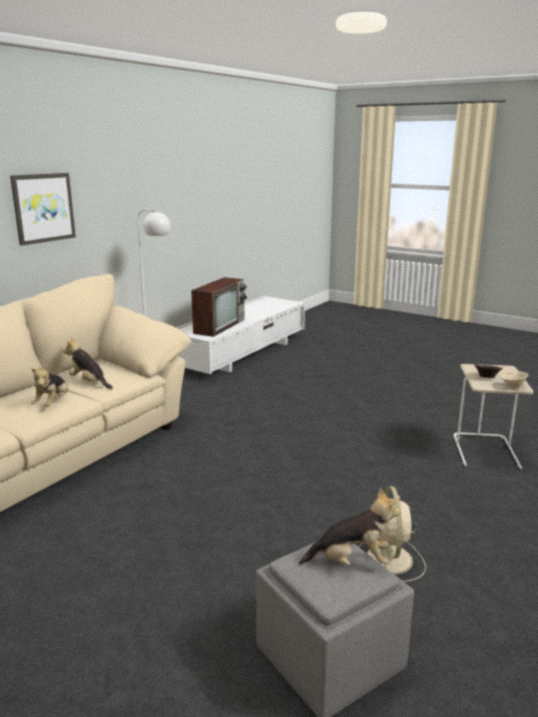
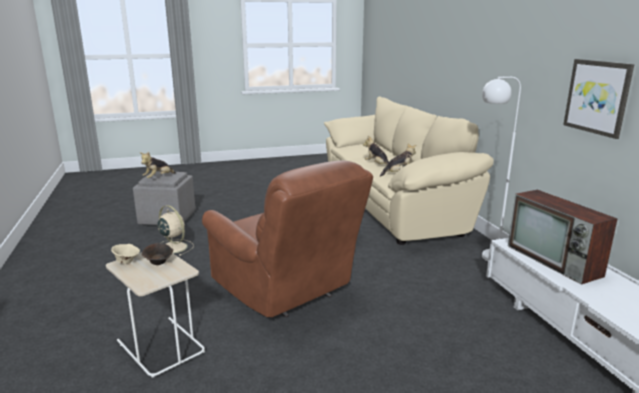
camera: 130 degrees right, 0 degrees up
(43, 208) = (485, 61): picture -> picture (597, 97)
(342, 441) = (286, 292): none -> brown armchair

